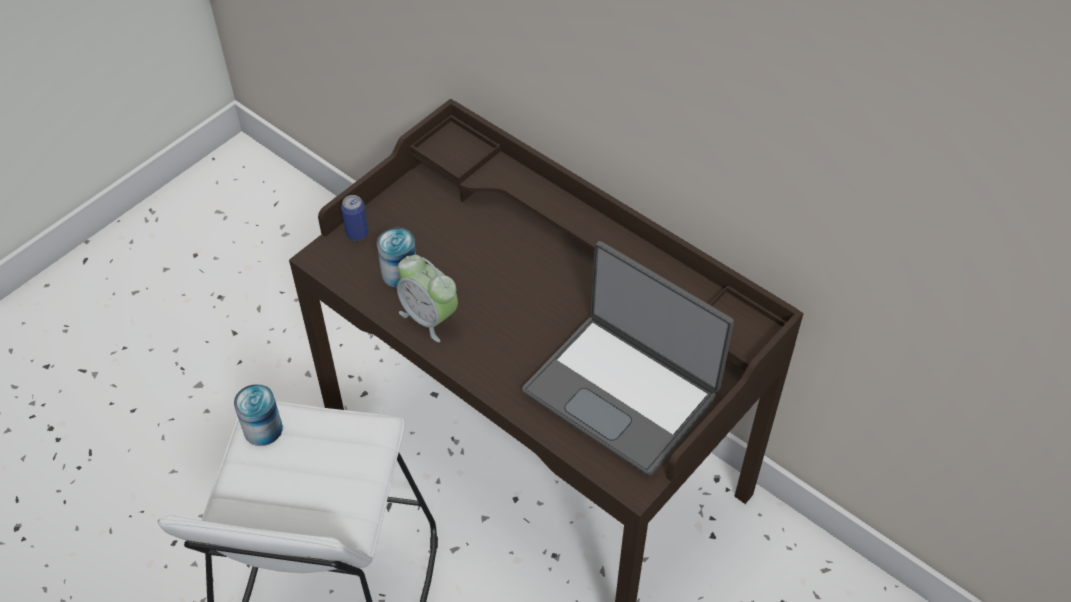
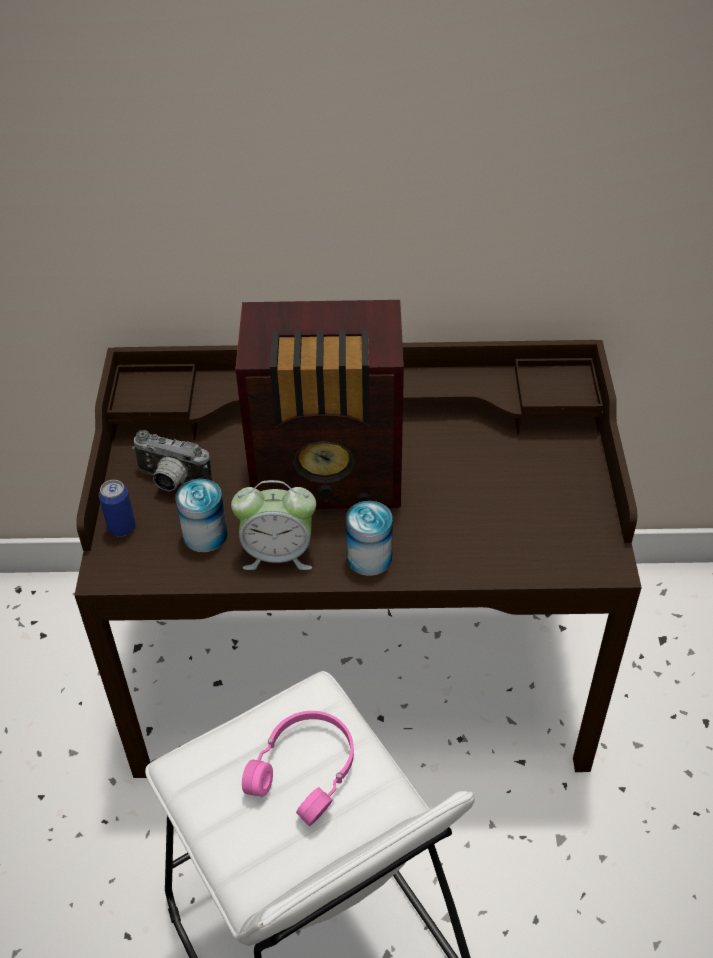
camera: 40 degrees left, 5 degrees down
(263, 429) = (202, 779): can -> can (369, 558)
(322, 470) = (306, 770): none -> pink headphones
(417, 222) = (171, 481): none -> camera
(518, 289) = (330, 478): none -> radio
(622, 392) = (514, 501): laptop -> none

